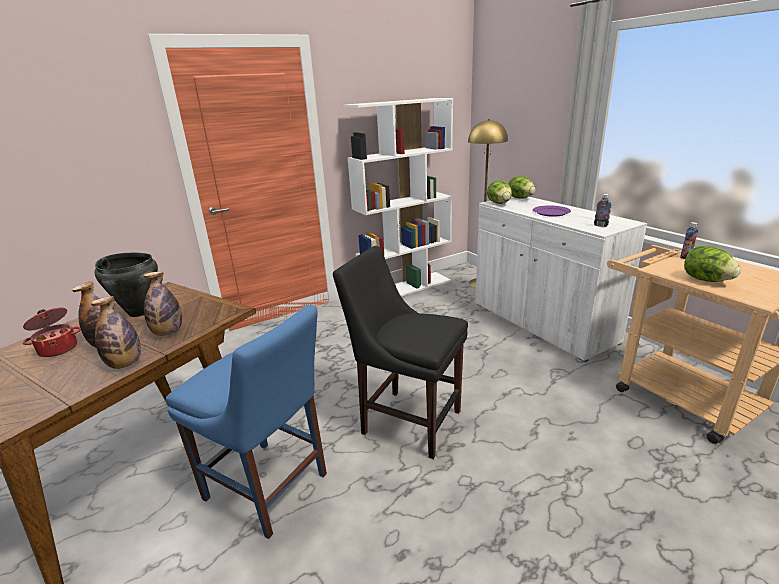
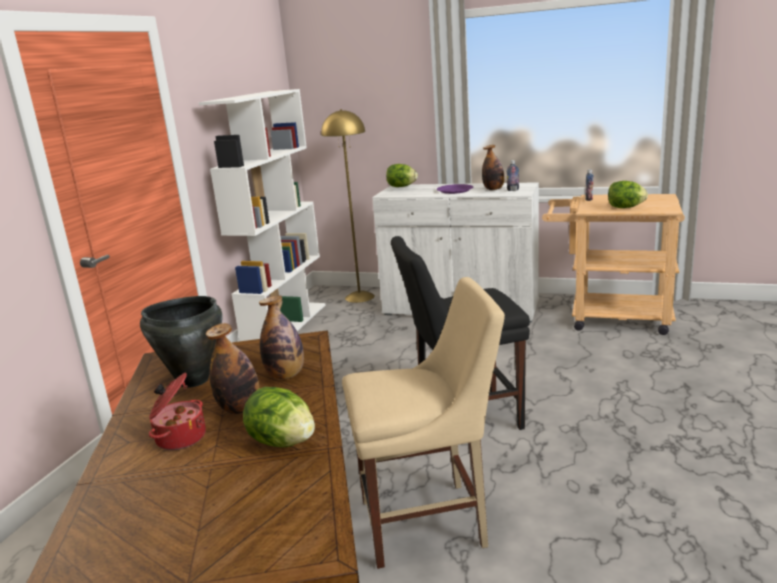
camera: 40 degrees left, 5 degrees down
(125, 364) = (310, 406): bottle -> bottle (493, 189)
(270, 489) = (429, 522): blue chair -> beige chair
(499, 203) = (393, 194): lettuce -> lettuce (282, 442)

